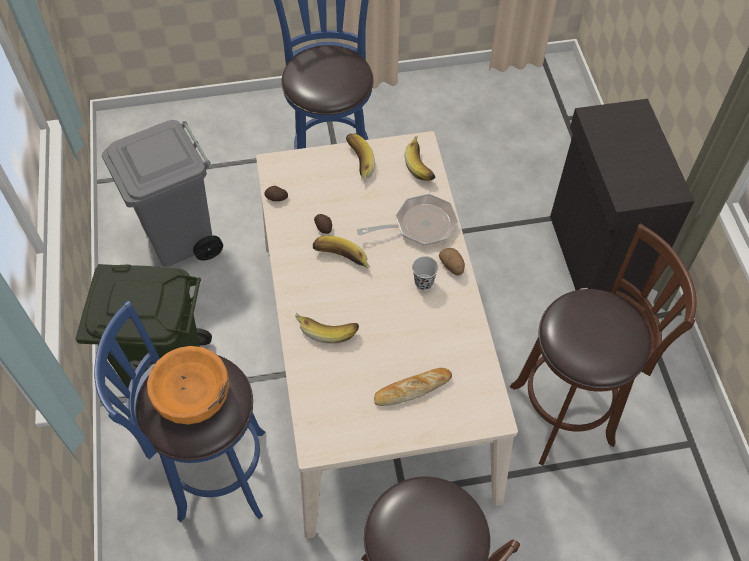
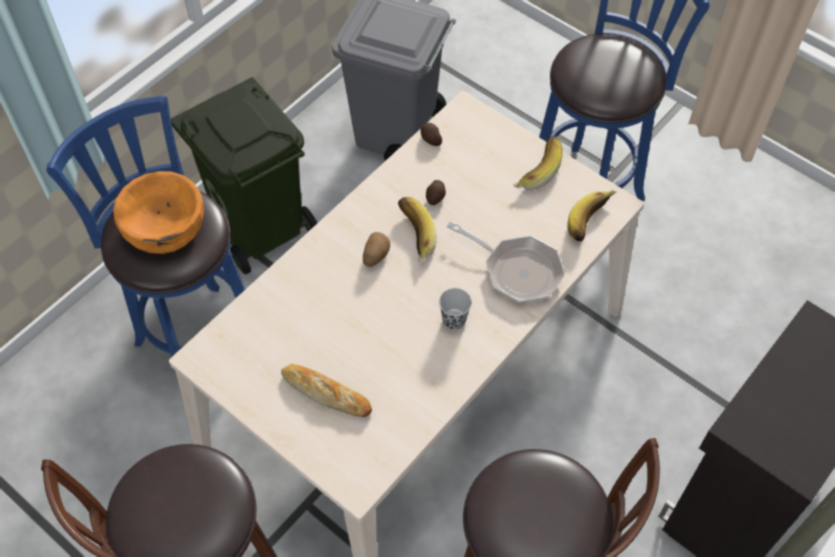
camera: 50 degrees right, 0 degrees up
(328, 328) = (330, 279): banana -> none
(452, 266) = (496, 331): potato -> potato (375, 256)

